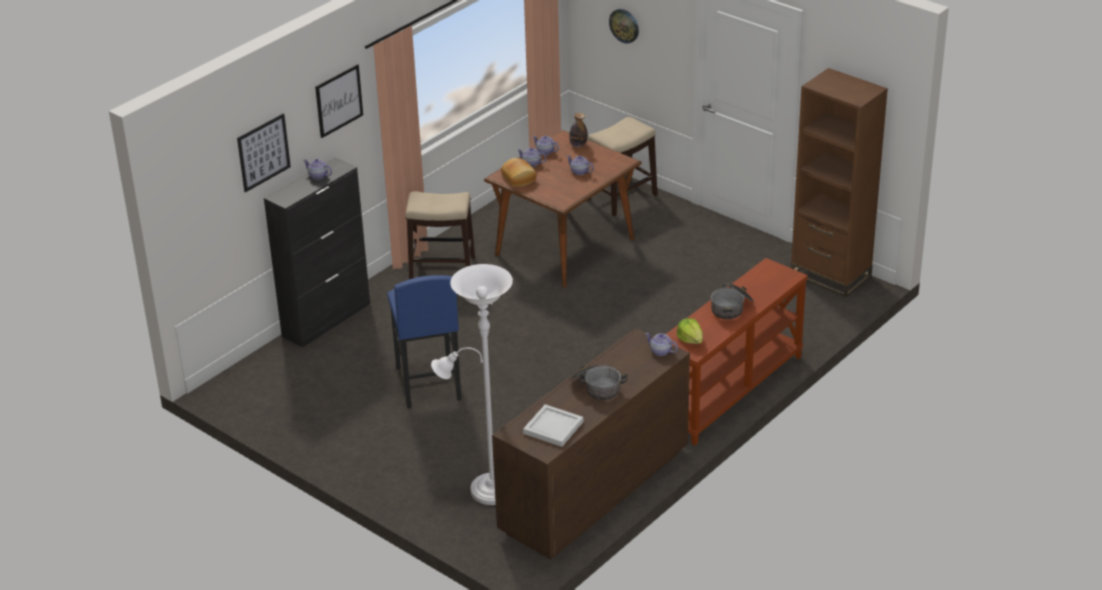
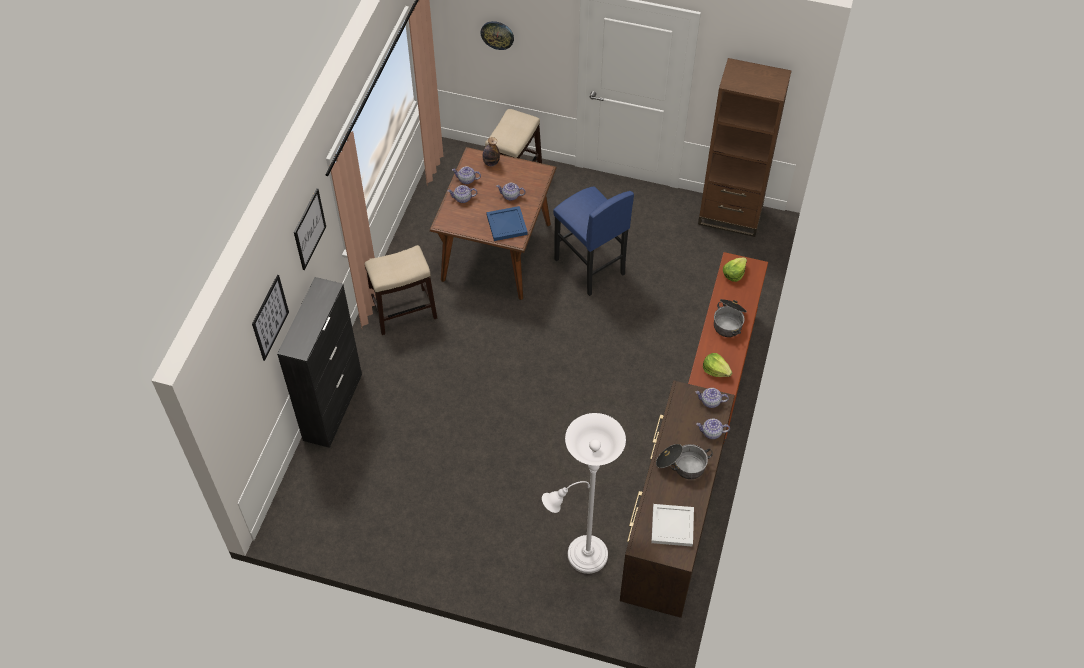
camera: 25 degrees left, 20 degrees up
(318, 176) = (313, 307): teapot -> teapot (711, 433)
(428, 384) = (465, 452): blue stool -> blue stool (589, 267)
(519, 178) = (462, 220): bread -> none
(559, 191) = (506, 225): none -> blue tray
(764, 275) = (734, 273): none -> lettuce

